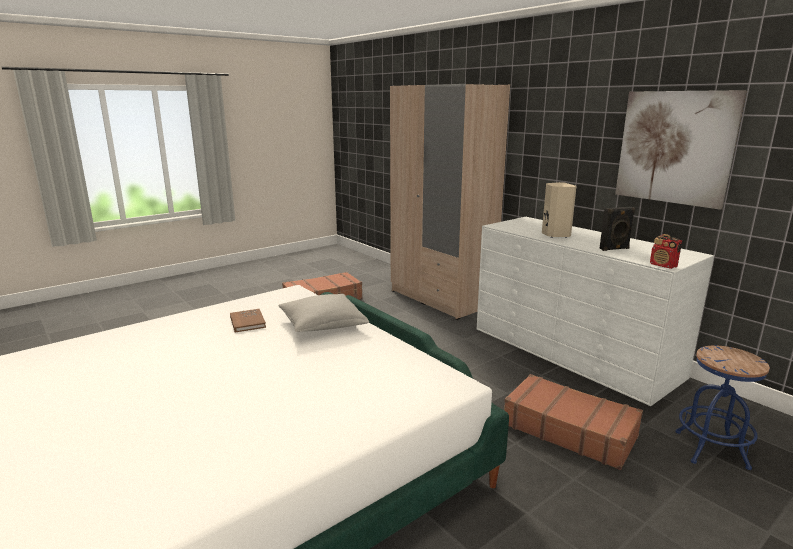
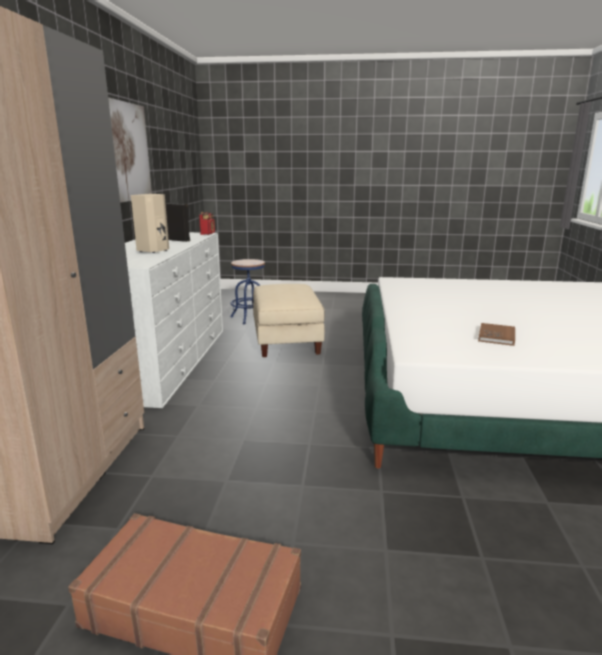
camera: 135 degrees left, 0 degrees up
(322, 325) = (426, 317): grey pillow -> none
(569, 430) = (287, 340): brown suitcase -> beige ottoman

